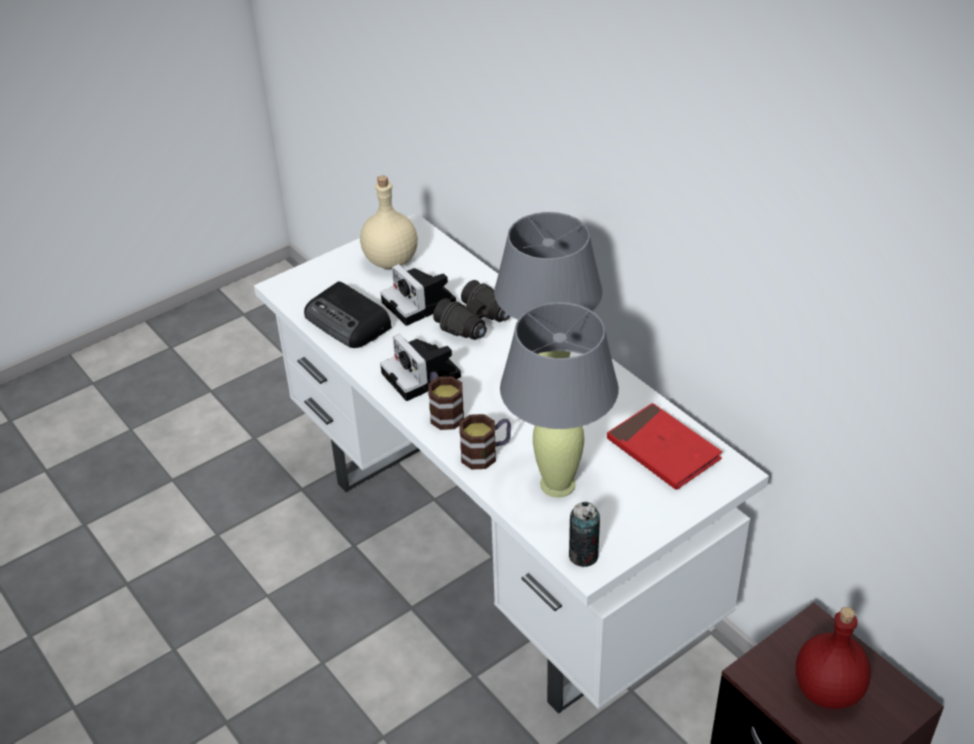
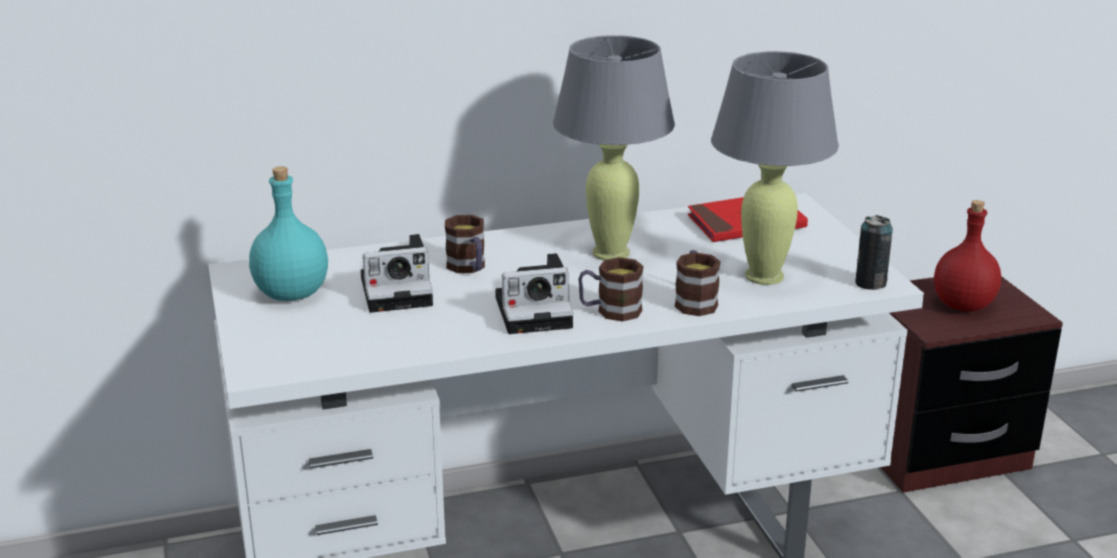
camera: 70 degrees left, 15 degrees down
(349, 322) = (388, 338): radio -> none
(389, 261) = (291, 294): beige bottle -> turquoise bottle
(476, 323) = (469, 268): black binoculars -> mug

